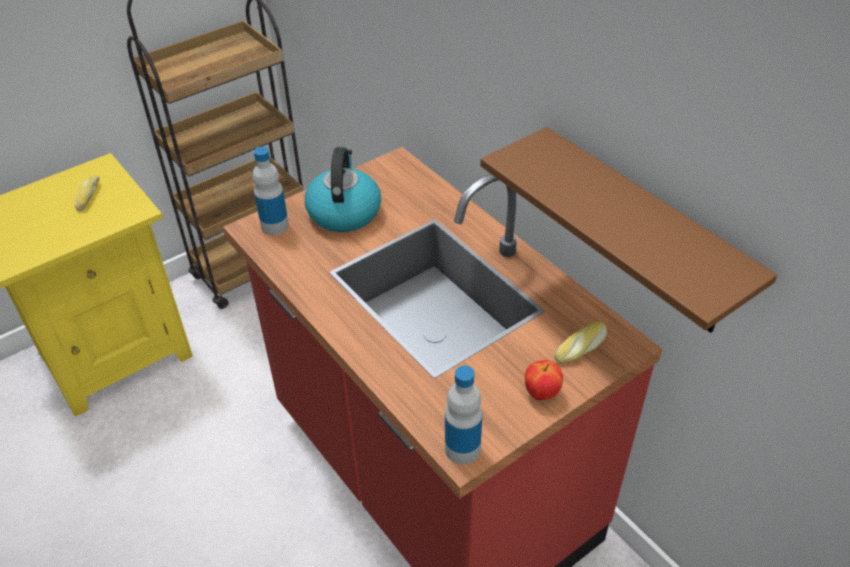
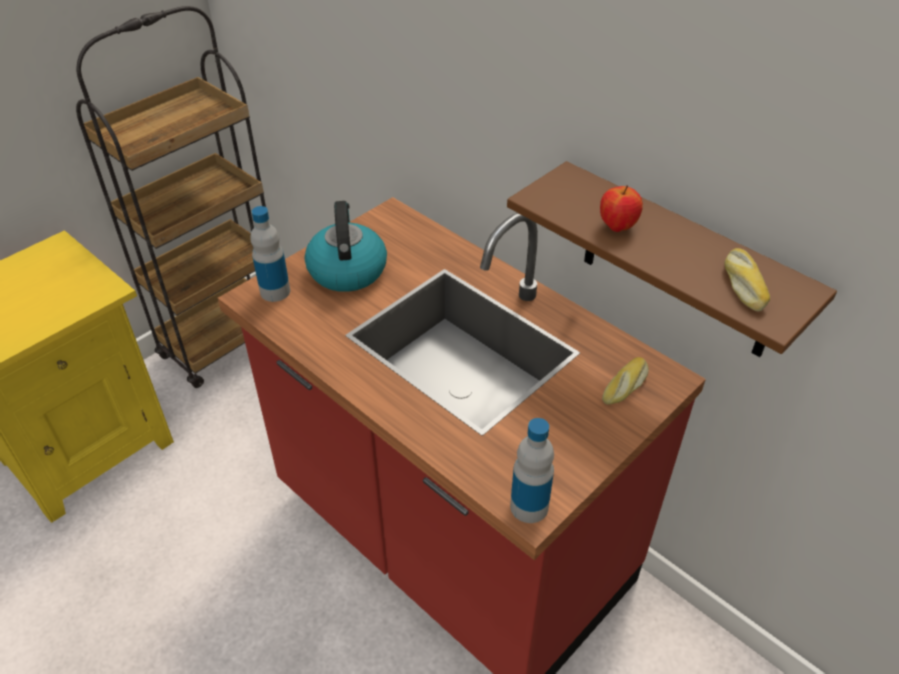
camera: 10 degrees left, 0 degrees up
(88, 196) = (47, 279): bread -> bread (741, 285)
(541, 393) = (597, 438): apple -> apple (617, 227)

